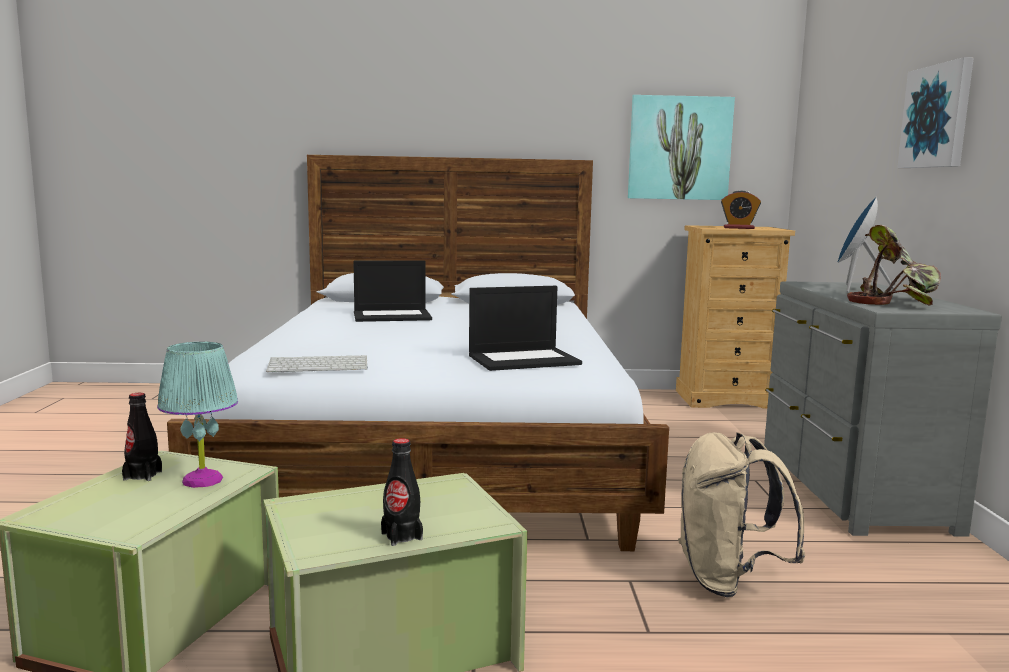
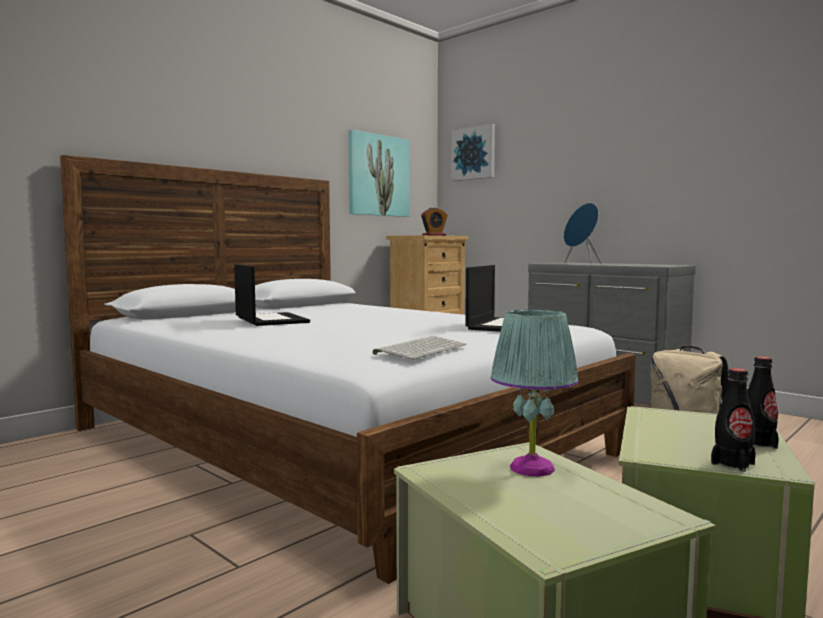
camera: 45 degrees left, 5 degrees down
(142, 475) = (476, 485): black bottle -> black bottle (732, 464)
(393, 316) = (270, 320): laptop -> laptop turned 60 degrees counterclockwise
(894, 302) = (636, 264): potted plant -> none
(937, 116) = (610, 155): picture -> picture (473, 153)

